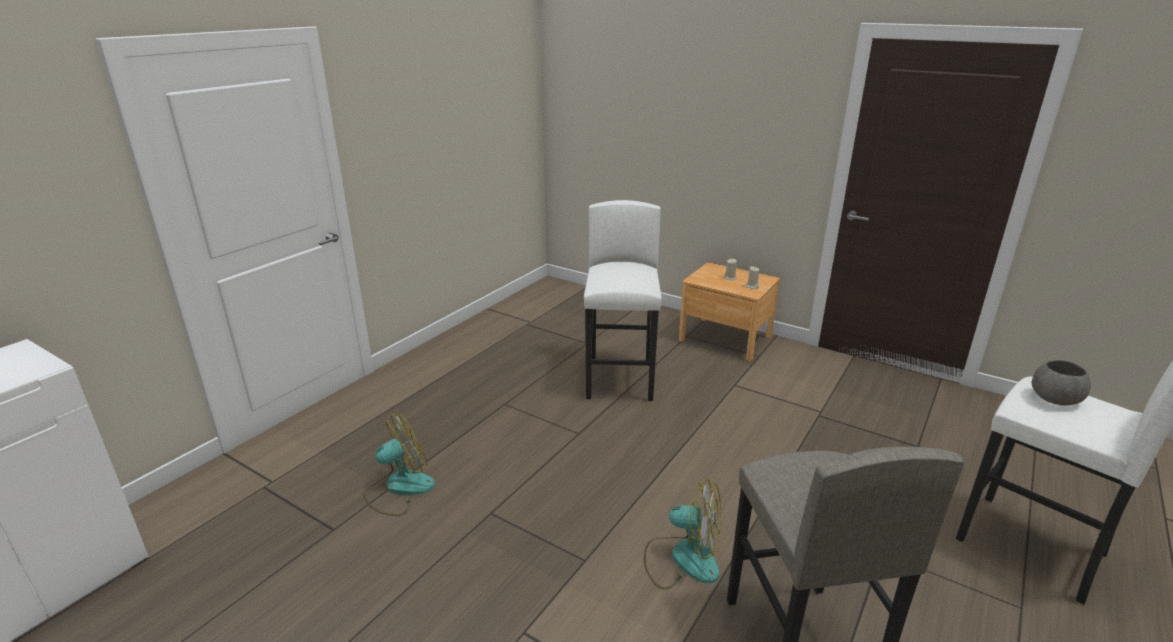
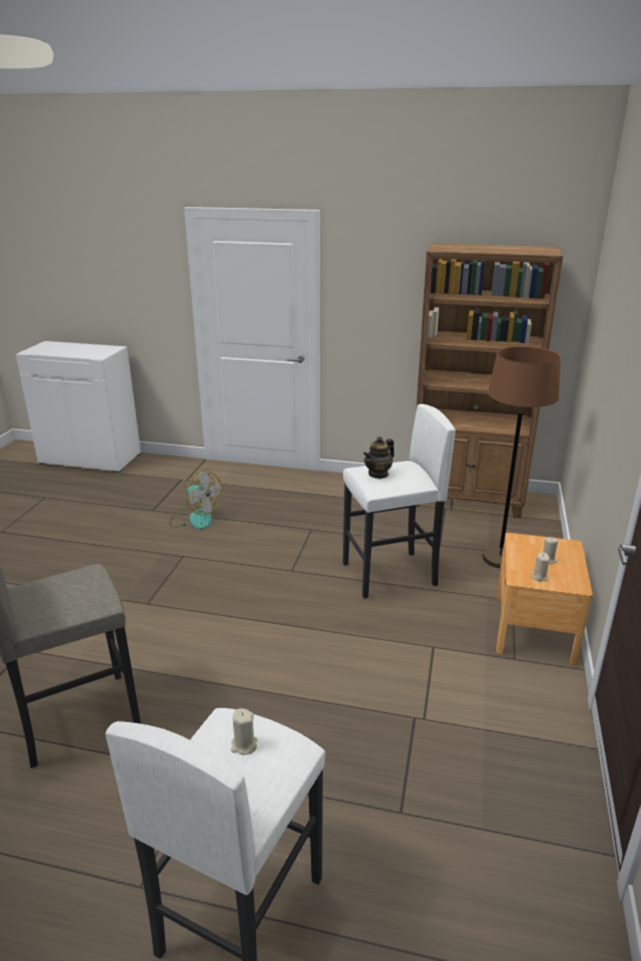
camera: 70 degrees right, 0 degrees up
(522, 311) = (467, 500): none -> brown bookcase
(624, 278) = (378, 474): none -> teapot
(626, 324) = (499, 558): none -> brown floor lamp
(682, 559) = (158, 648): fan -> none
(1054, 398) = (244, 745): grey bowl -> beige candle

